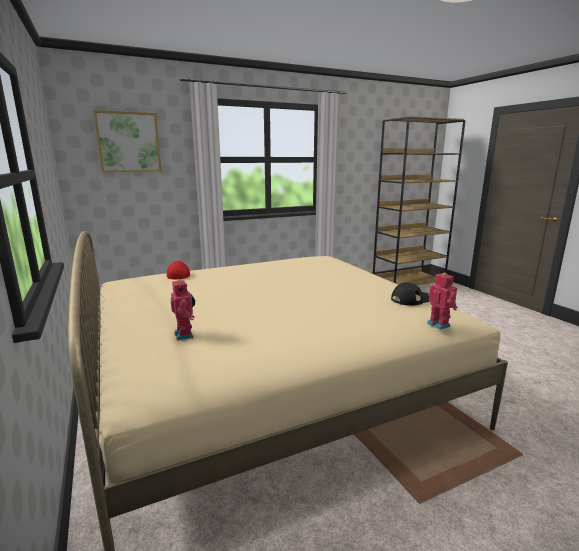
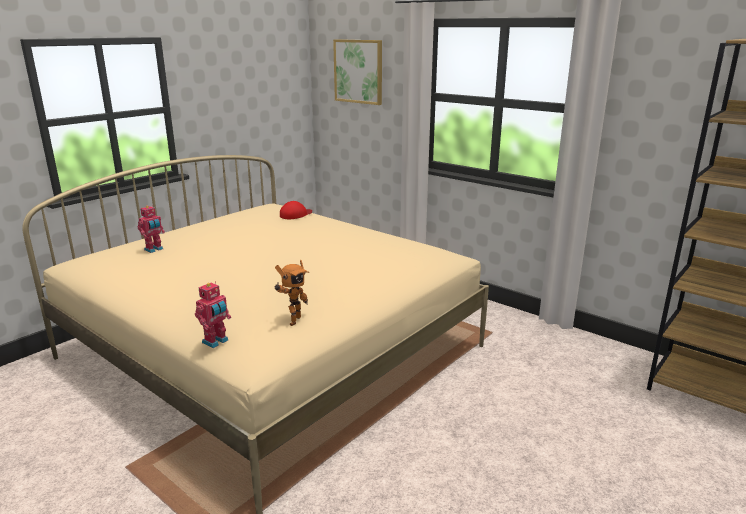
camera: 65 degrees right, 5 degrees up
(411, 299) = (292, 321): black cap -> toy robot

